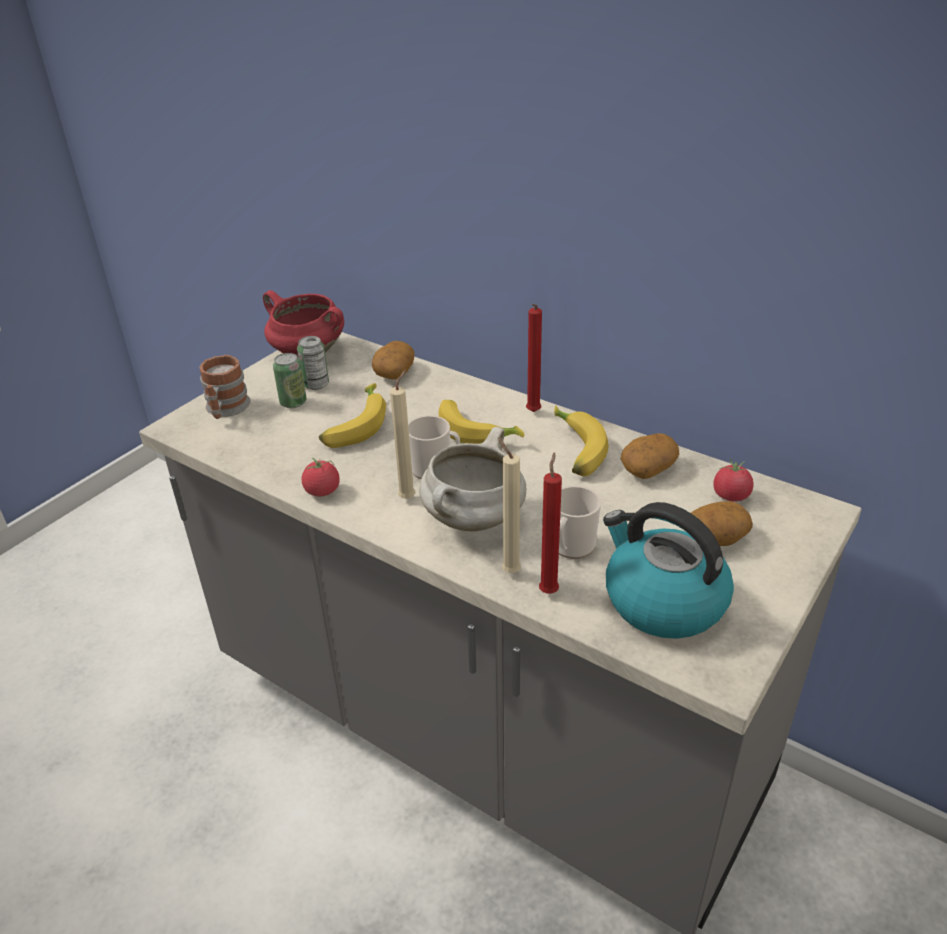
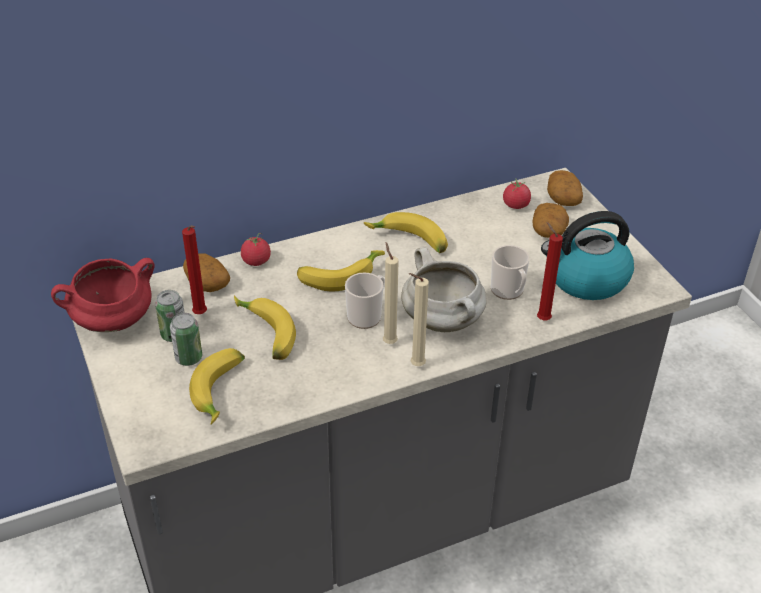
camera: 60 degrees left, 5 degrees up
(226, 410) = (153, 403): mug -> none
(263, 435) = (221, 392): none -> banana
(322, 491) = (338, 384): tomato -> tomato (256, 261)
(509, 570) = (509, 327): beige candle -> beige candle (415, 365)
(532, 413) = (344, 240): red candle -> red candle (201, 315)
(648, 468) = (459, 222): potato -> potato (562, 198)

